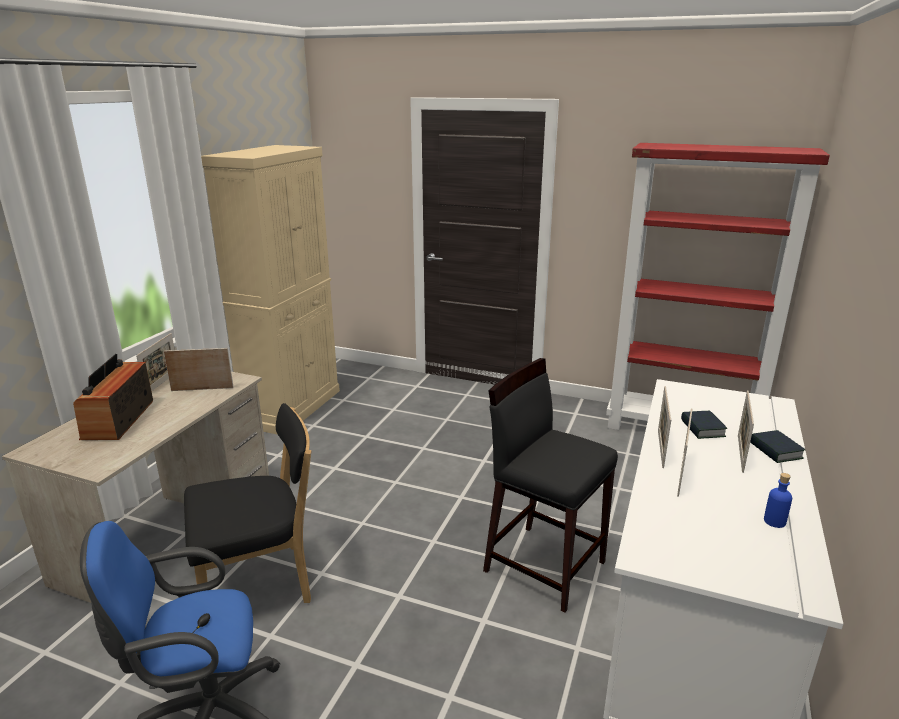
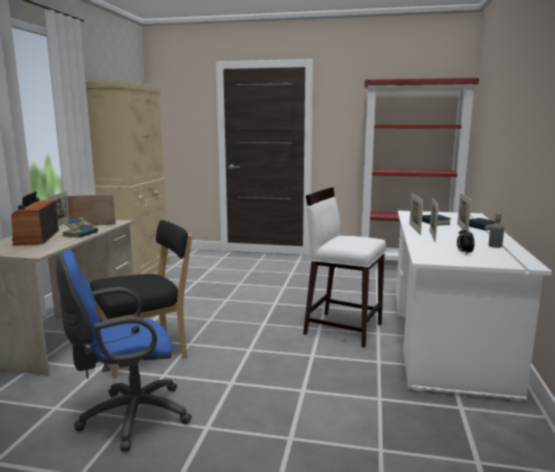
camera: 10 degrees left, 10 degrees down
(177, 414) = (81, 234): none -> book
(544, 565) = (342, 328): black stool -> white stool
(712, 540) = (464, 253): none -> alarm clock
(774, 521) = (495, 246): blue bottle -> grey bottle

